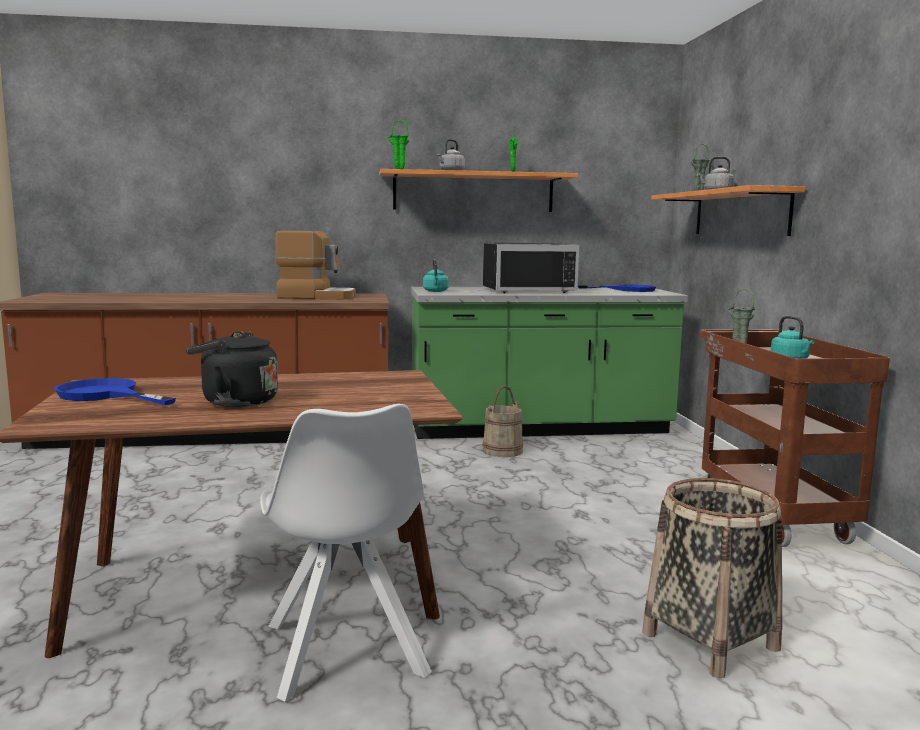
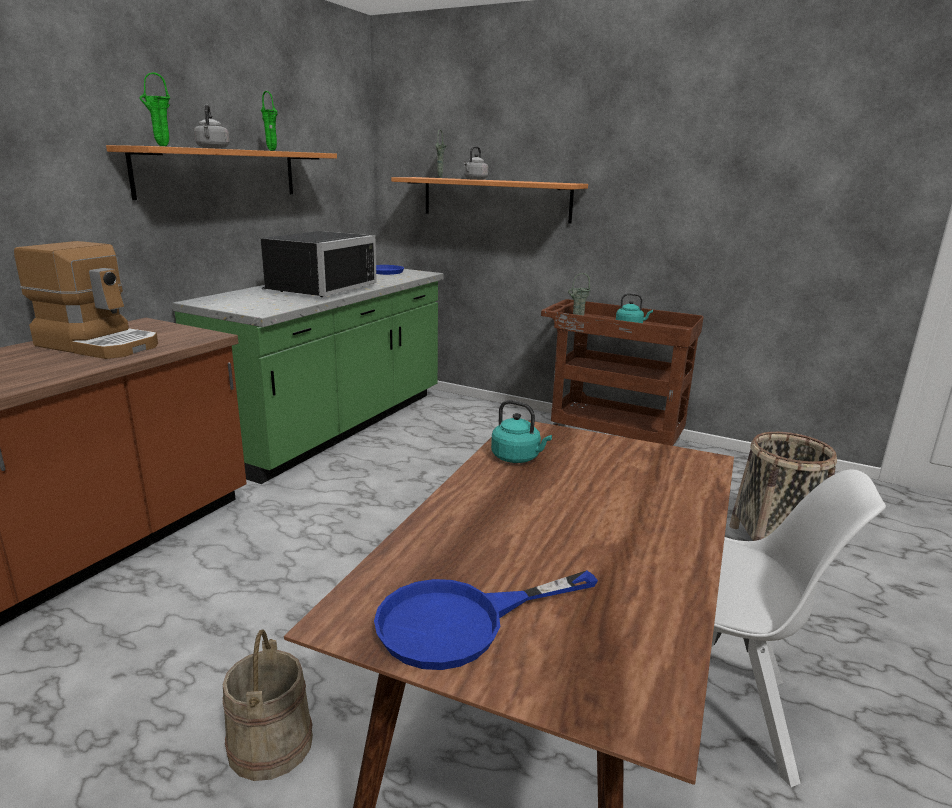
camera: 55 degrees left, 10 degrees up
(235, 402) = (595, 538): black kettle -> none
(316, 297) = (100, 345): coffee machine -> coffee machine turned 75 degrees clockwise
(435, 291) = (249, 307): turquoise kettle -> turquoise kettle (518, 458)
(502, 451) = (363, 463): beige bucket -> beige bucket (270, 744)

